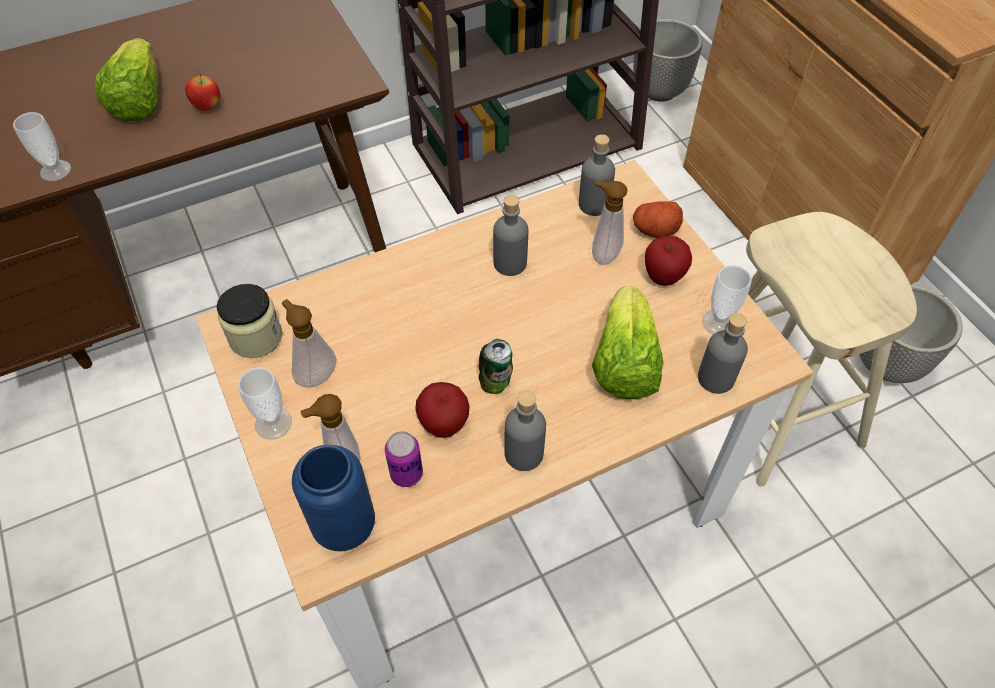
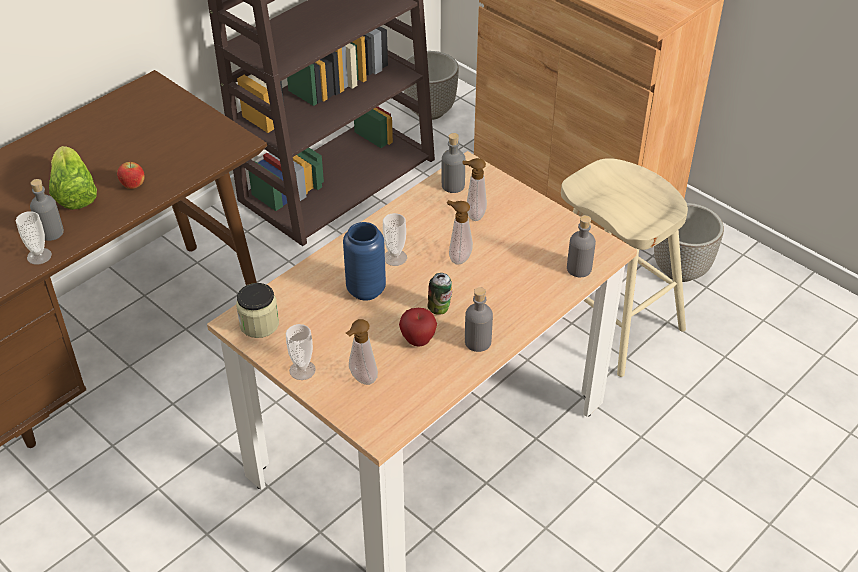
camera: 20 degrees left, 10 degrees down
(315, 375) = (315, 335): soap dispenser -> soap dispenser (458, 257)
(344, 526) = (383, 412): blue vase -> blue vase (366, 290)
(406, 474) = (408, 373): can -> none
(510, 263) = (413, 236): grey bottle -> grey bottle (51, 232)
(624, 363) = (517, 275): lettuce -> none
(655, 230) = (501, 191): potato -> none
(663, 277) = (520, 219): apple -> none
(719, 322) = (567, 236): cup -> cup (395, 257)

